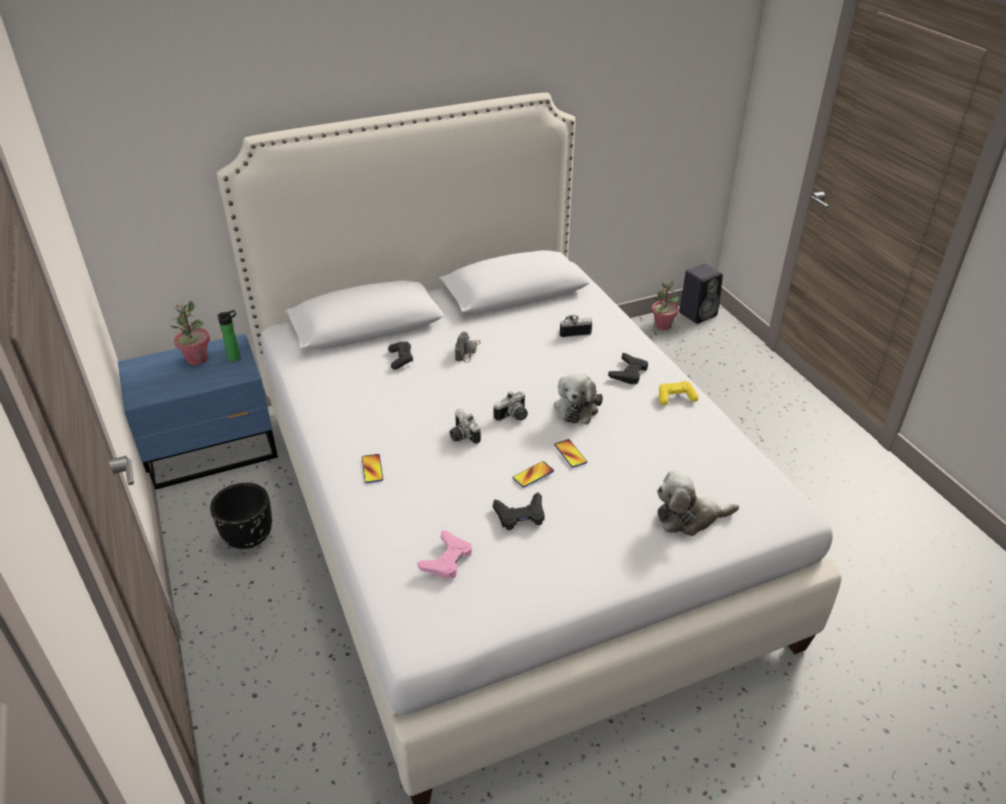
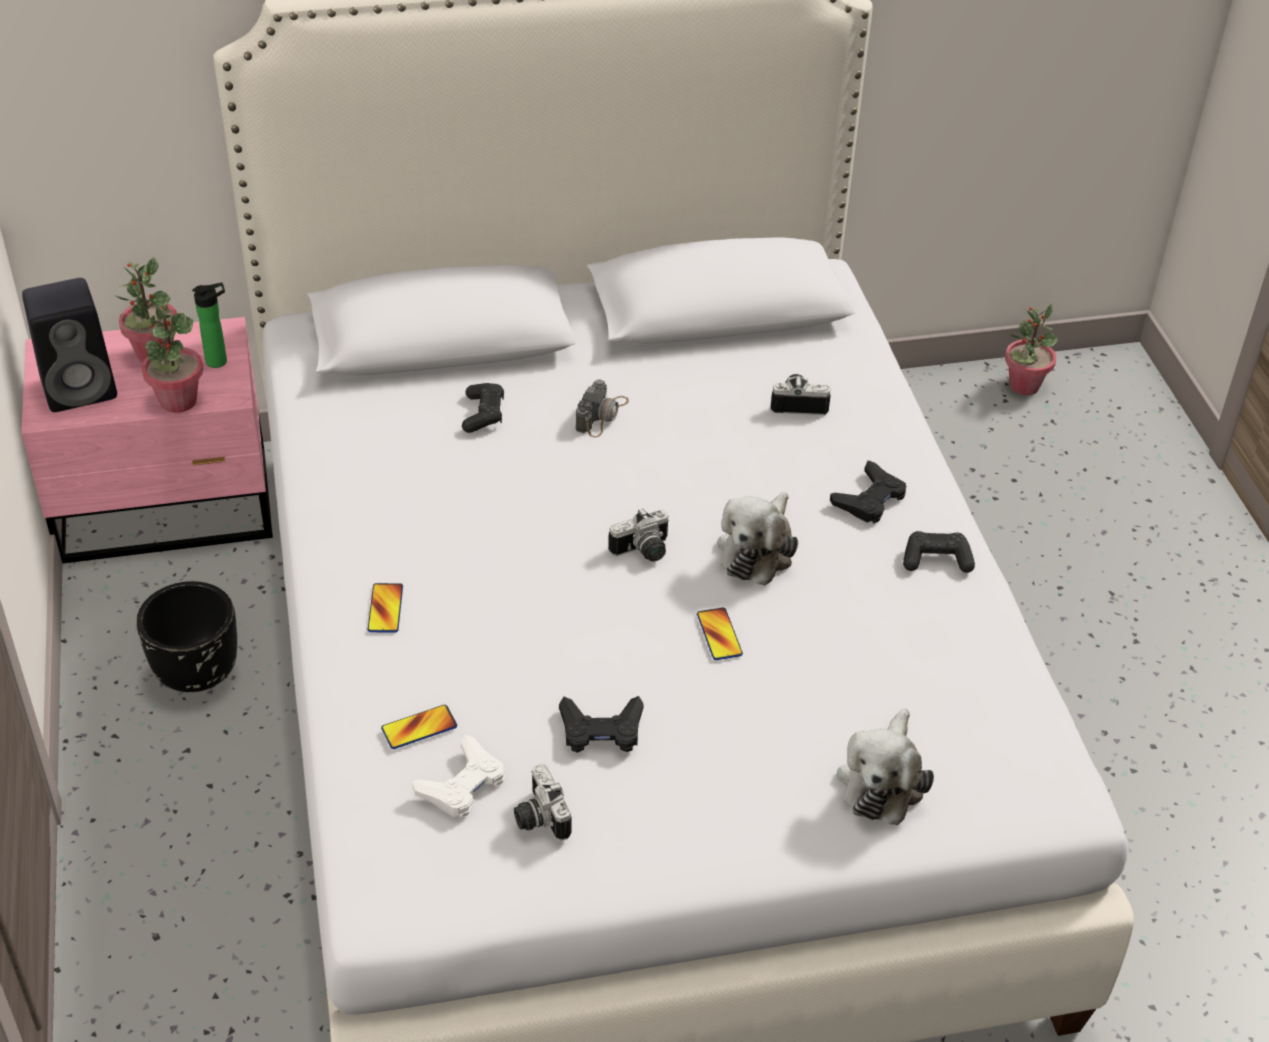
camera: 10 degrees right, 5 degrees up
(213, 450) = (168, 508): blue nightstand -> pink nightstand
(216, 381) = (178, 401): none -> potted plant
(447, 559) = (463, 784): pink game controller -> white game controller
(461, 436) = (546, 574): camera -> camera (538, 818)
(533, 475) = (644, 663): phone -> phone (419, 728)
(675, 398) = (936, 560): yellow game controller -> black game controller
(689, 517) = (882, 780): plush toy -> plush toy turned 75 degrees counterclockwise
(698, 313) = (1100, 371): black speaker -> black speaker (82, 387)

